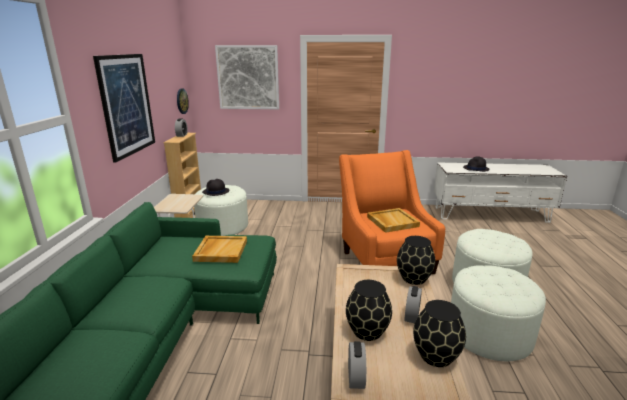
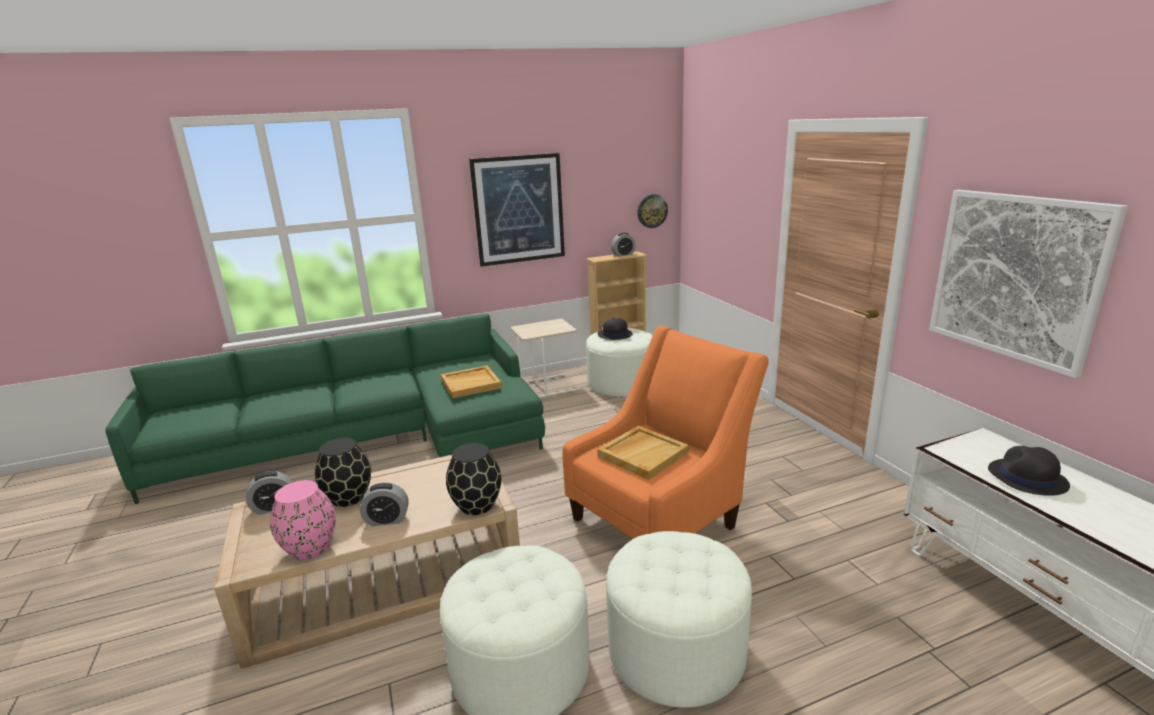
camera: 65 degrees right, 0 degrees up
(248, 77) = (729, 186): picture -> picture (1015, 277)
(436, 356) = (309, 548): black vase -> pink vase

